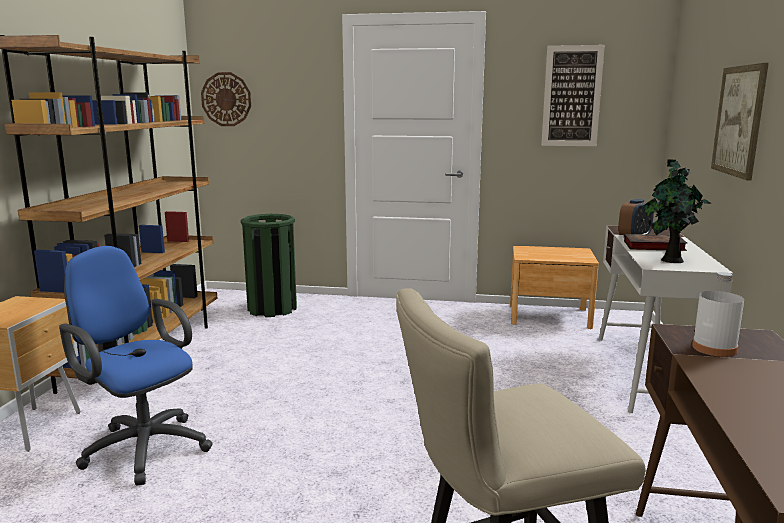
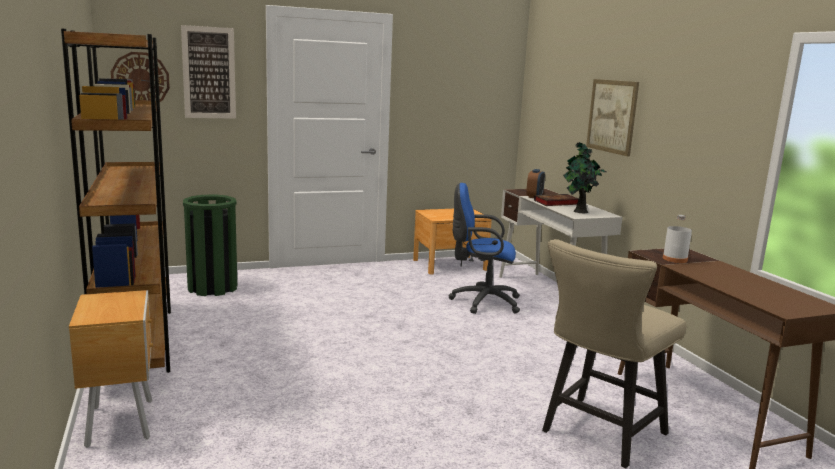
camera: 30 degrees left, 0 degrees up
(142, 446) = (251, 411): blue office chair -> blue office chair (482, 302)
(572, 96) = (457, 87): picture -> picture (209, 73)

